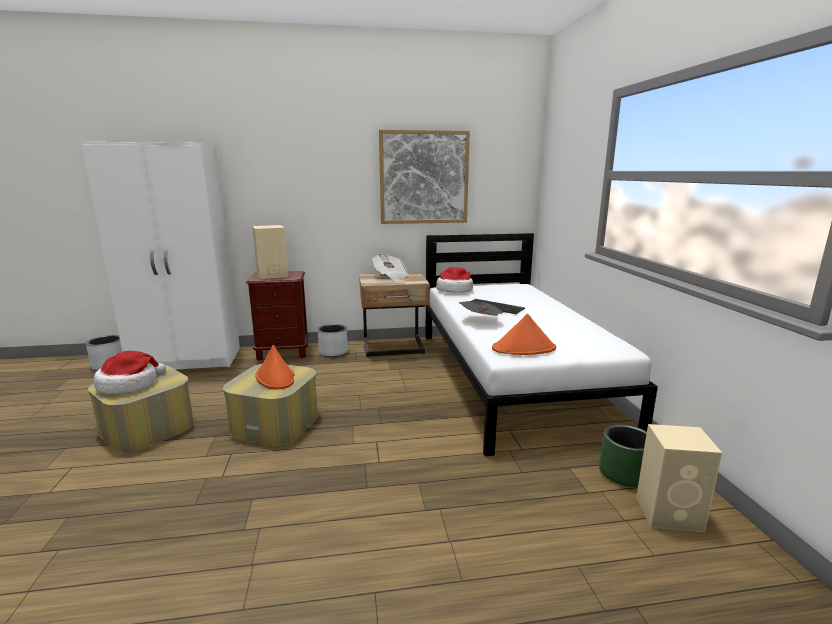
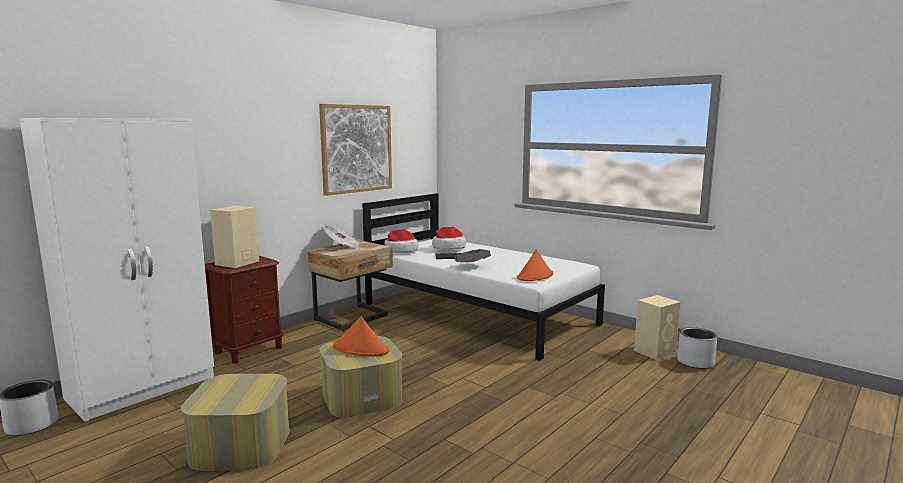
camera: 40 degrees left, 5 degrees down
(130, 384) = (231, 396): hat -> hat (448, 247)
(333, 352) = (302, 336): grey planter -> grey planter (695, 362)
(624, 473) = (614, 342): green planter -> none

